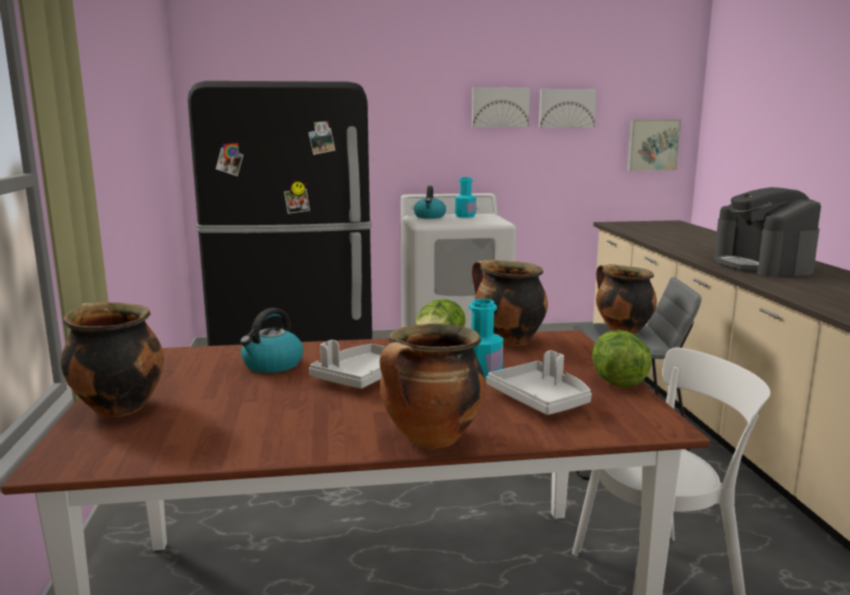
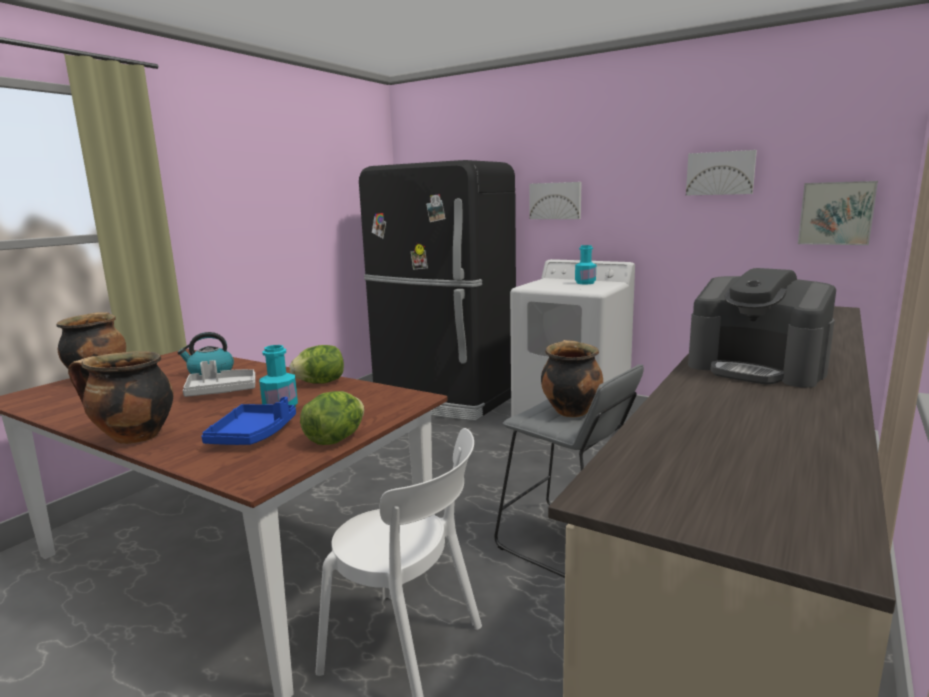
camera: 40 degrees right, 0 degrees up
(430, 216) = (554, 281): kettle -> none
(500, 107) = (645, 175): picture -> picture (555, 201)
(507, 340) = (369, 390): cooking pot -> none
(541, 400) = (253, 435): grey tray -> blue tray
(762, 266) = (757, 369): coffee machine -> coffee machine turned 75 degrees counterclockwise

